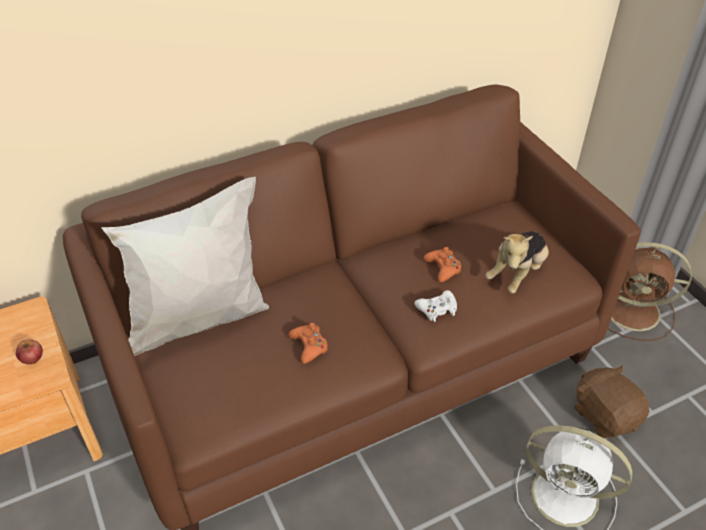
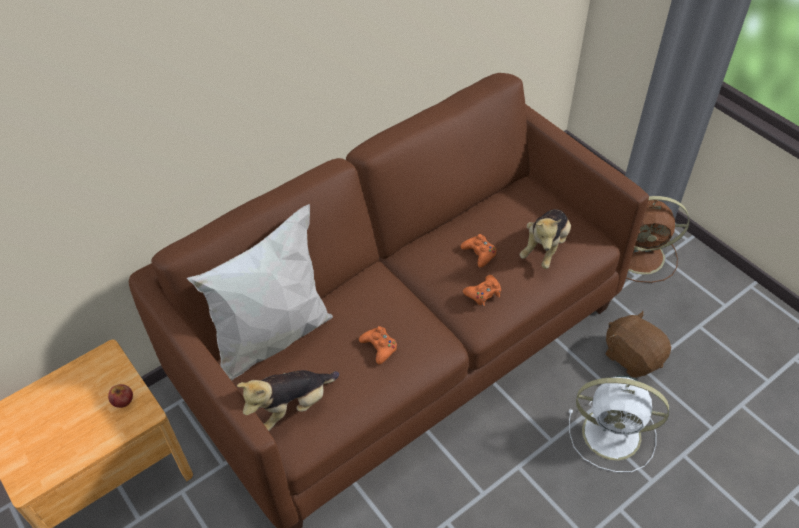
camera: 10 degrees left, 5 degrees up
(198, 393) = (292, 407): none -> plush toy
(437, 309) = (483, 293): white game controller -> orange game controller

